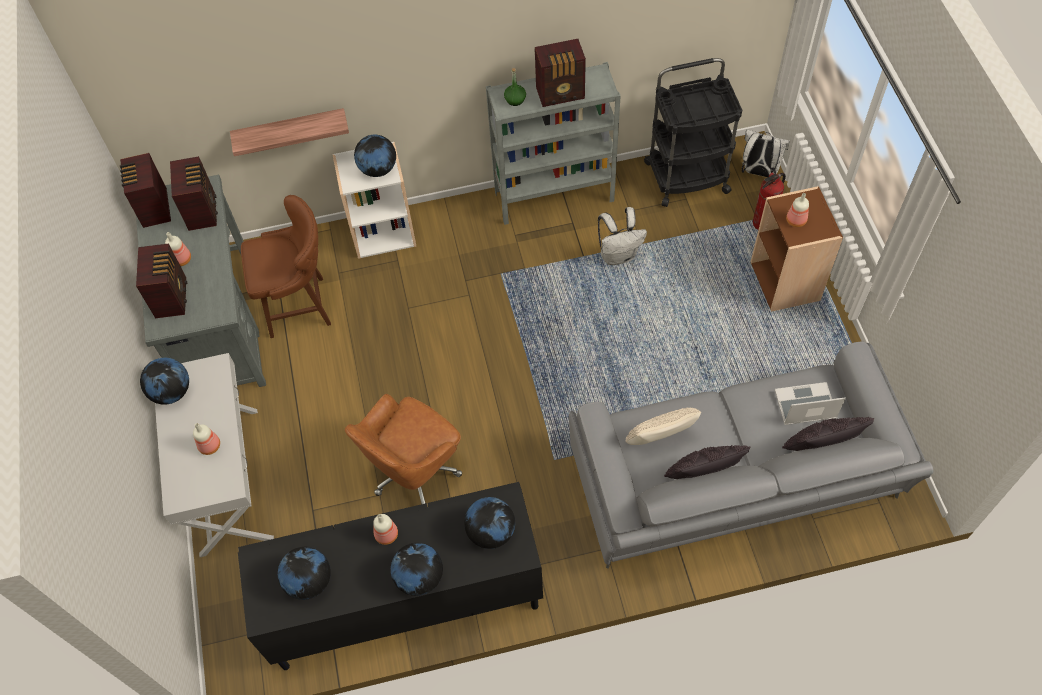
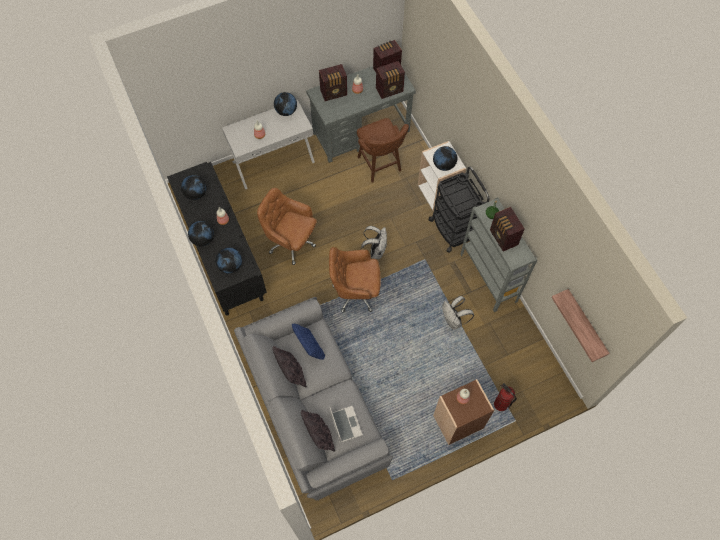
camera: 75 degrees right, 5 degrees up
(290, 130) = (444, 111): shelf -> shelf (585, 324)
(538, 384) = (355, 292): none -> brown office chair
(659, 440) = (309, 347): beige pillow -> blue pillow
(687, 177) = (525, 353): black cart -> black cart (454, 229)
(758, 172) = (542, 397): white backpack -> white backpack (375, 251)

